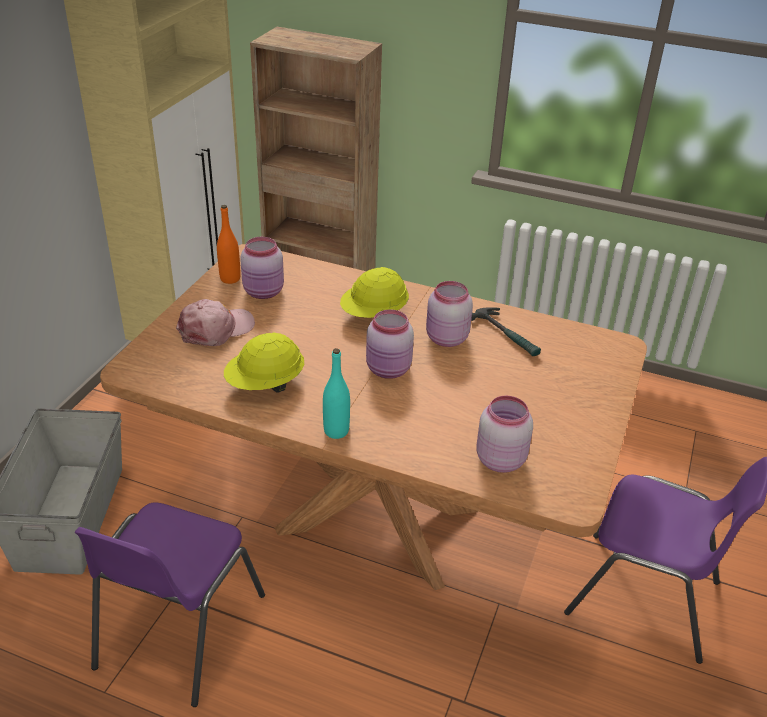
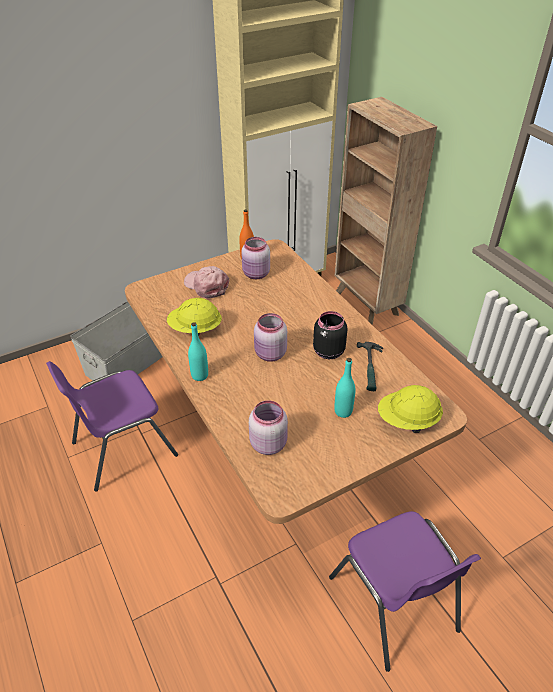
camera: 40 degrees right, 5 degrees up
(216, 329) = (206, 285): pink cap -> pink cap turned 135 degrees counterclockwise
(374, 315) = (302, 316): yellow hard hat -> yellow hard hat (407, 421)
(445, 339) = (327, 351): pink jar -> black jar
(532, 389) = (343, 411): none -> turquoise bottle

